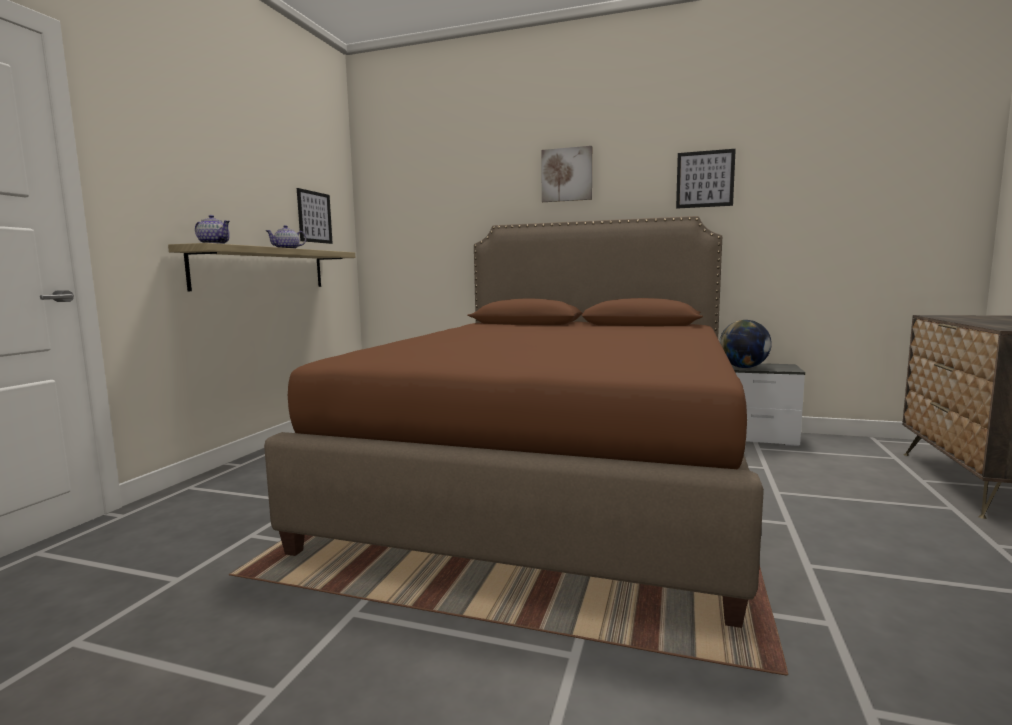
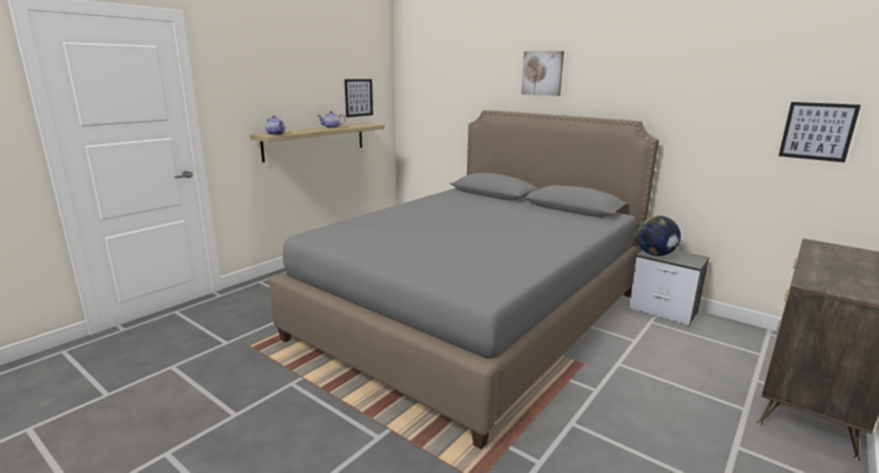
camera: 20 degrees right, 10 degrees up
(555, 475) = (473, 315): brown bed -> grey bed
(705, 179) = (652, 88): picture -> picture (817, 131)

